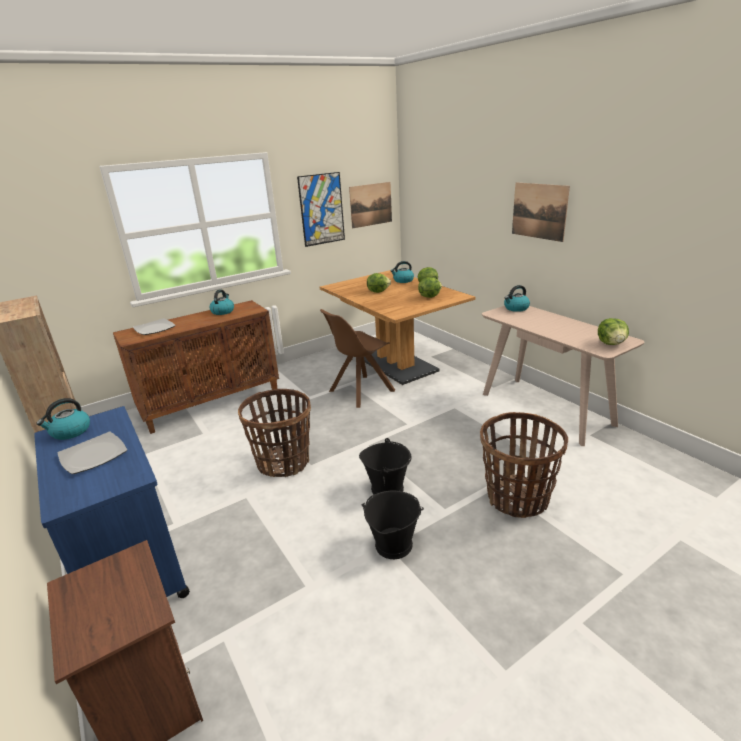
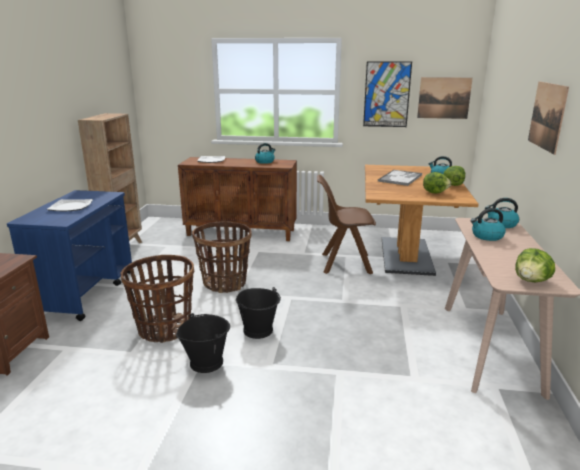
camera: 40 degrees right, 5 degrees down
(70, 432) = (84, 194): kettle -> kettle (486, 236)
(378, 291) = (400, 178): lettuce -> tray
(517, 498) = (336, 390): basket -> basket (164, 329)

